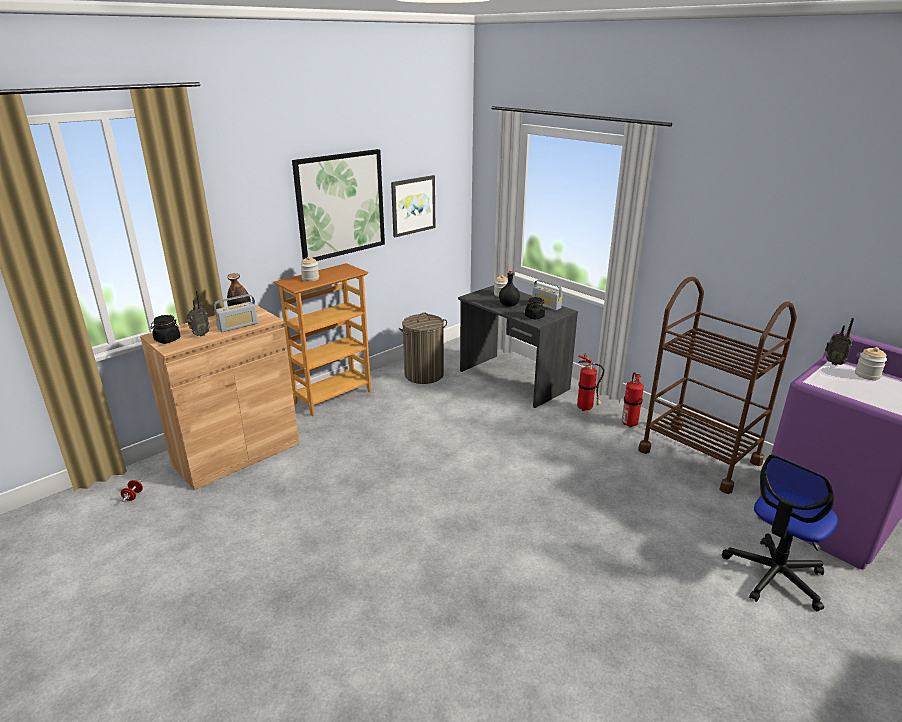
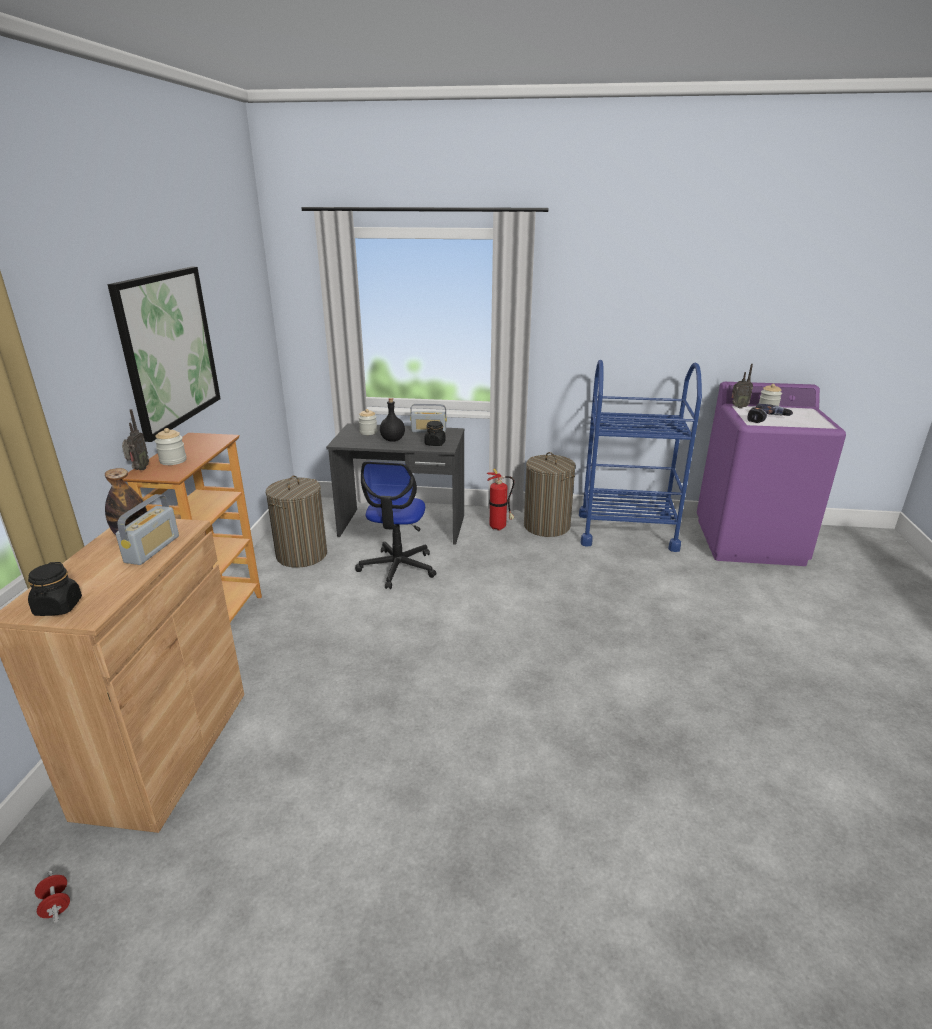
camera: 40 degrees left, 0 degrees up
(199, 335) = (108, 581): radio -> radio (139, 469)
(413, 205) = (233, 343): picture -> none
(629, 423) = (547, 526): fire extinguisher -> laundry basket
(699, 456) = (626, 531): brown cart -> blue cart
(774, 575) = (775, 596): office chair -> office chair (398, 568)
(839, 384) = (767, 420): none -> power drill

